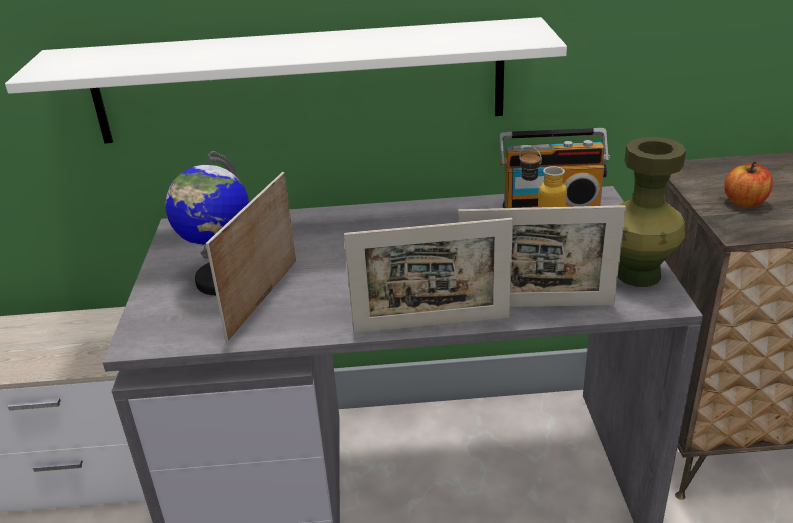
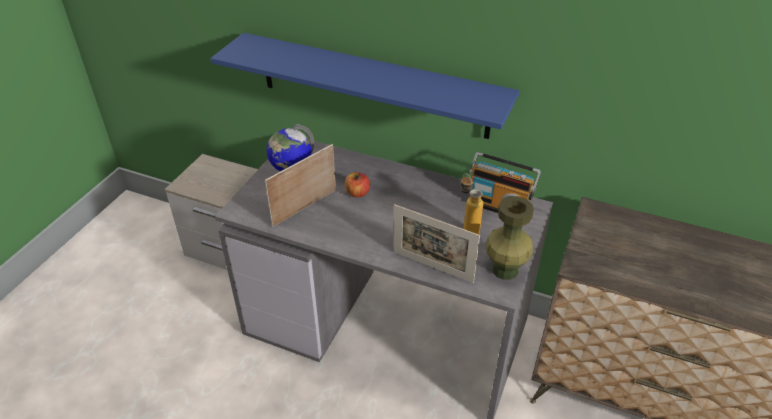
camera: 25 degrees right, 10 degrees up
(300, 82) = (372, 85): white shelf -> blue shelf
(431, 325) = (371, 256): picture frame -> none
(744, 202) = (604, 248): apple -> apple (357, 193)

